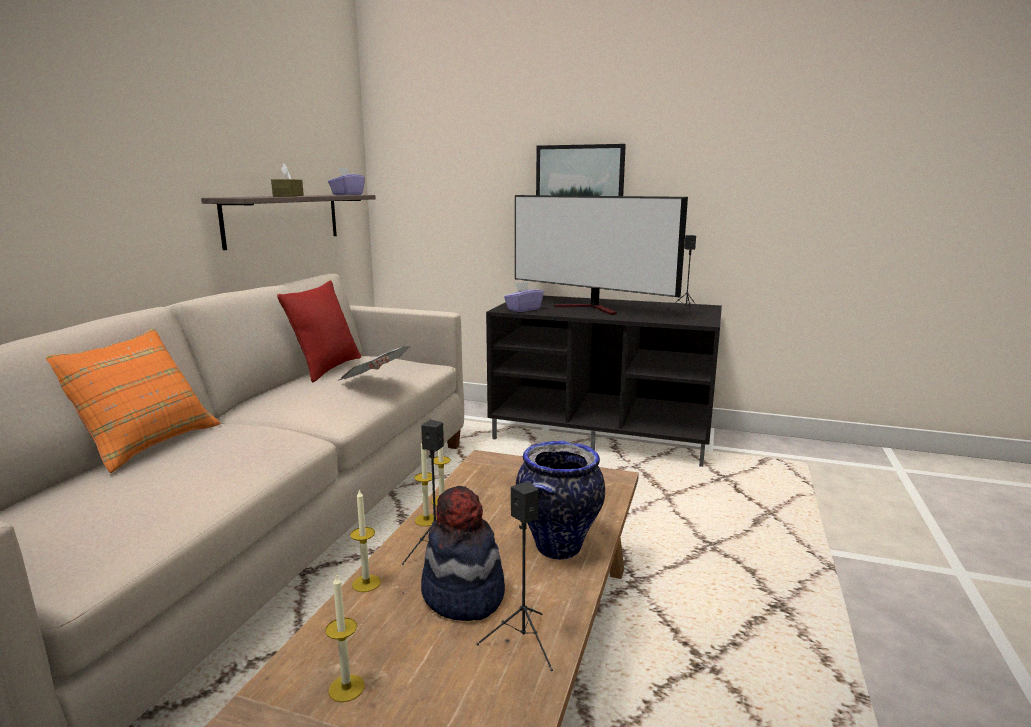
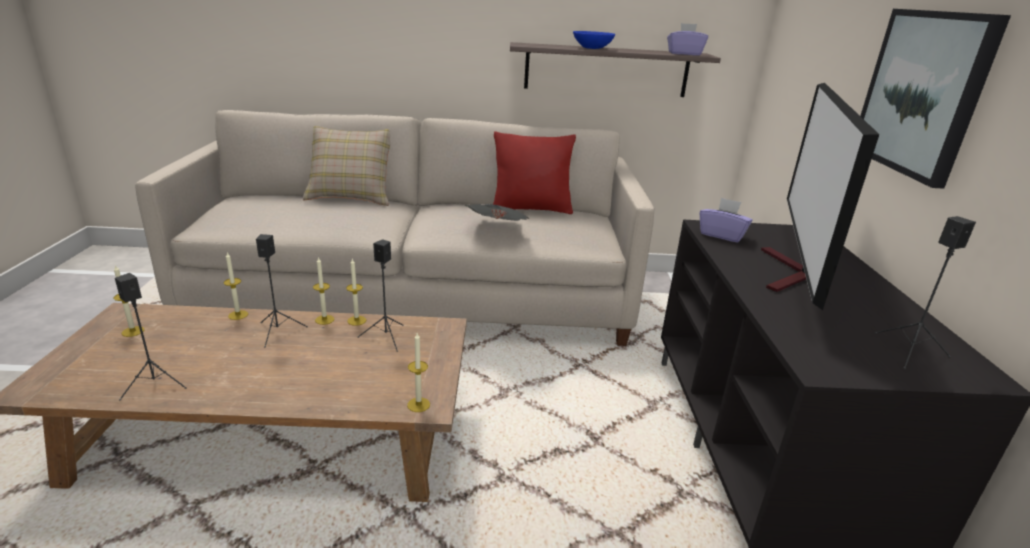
camera: 70 degrees right, 10 degrees up
(143, 443) = (351, 196): orange pillow -> beige pillow
(288, 196) = (592, 48): brown tissue box -> blue bowl
(462, 595) = (217, 352): hat -> none
(490, 487) = (386, 338): none -> black speaker
(558, 547) = (282, 385): vase -> none
(610, 481) = (418, 405): none -> candle

